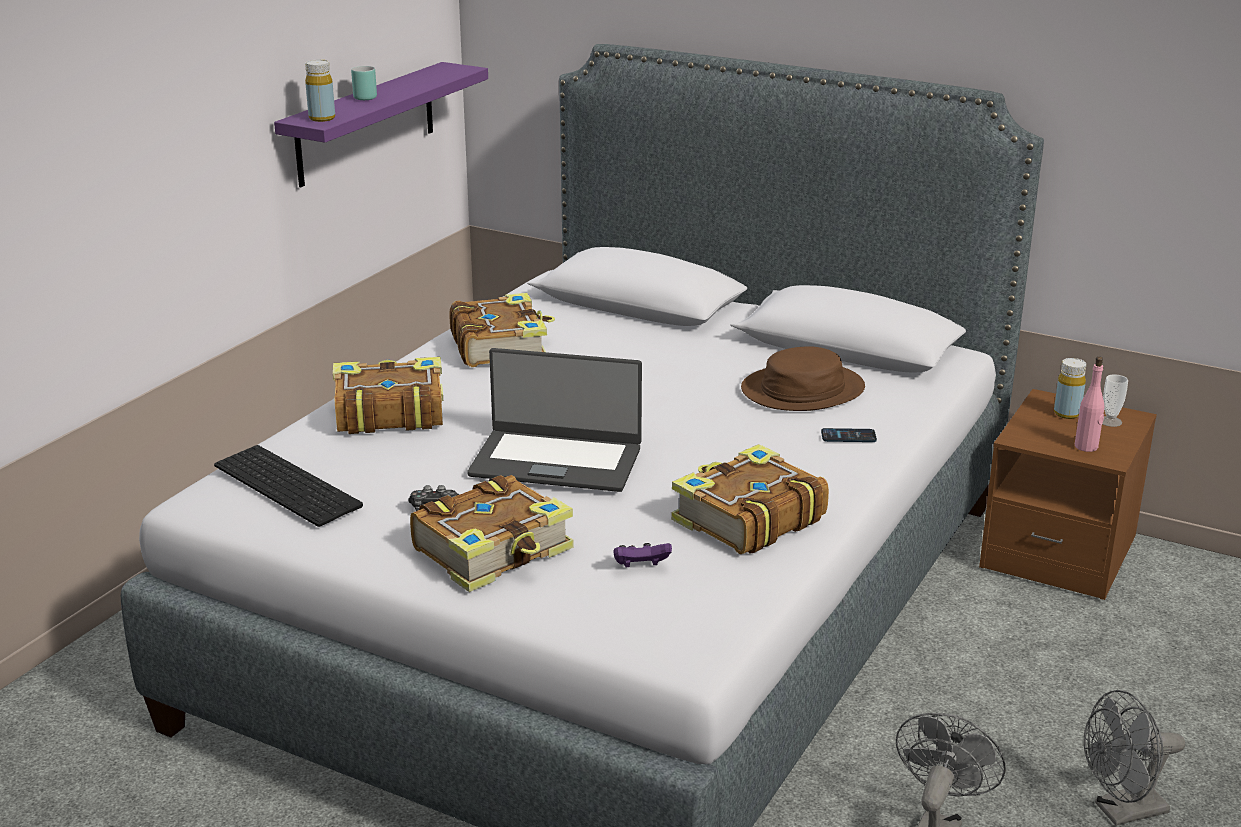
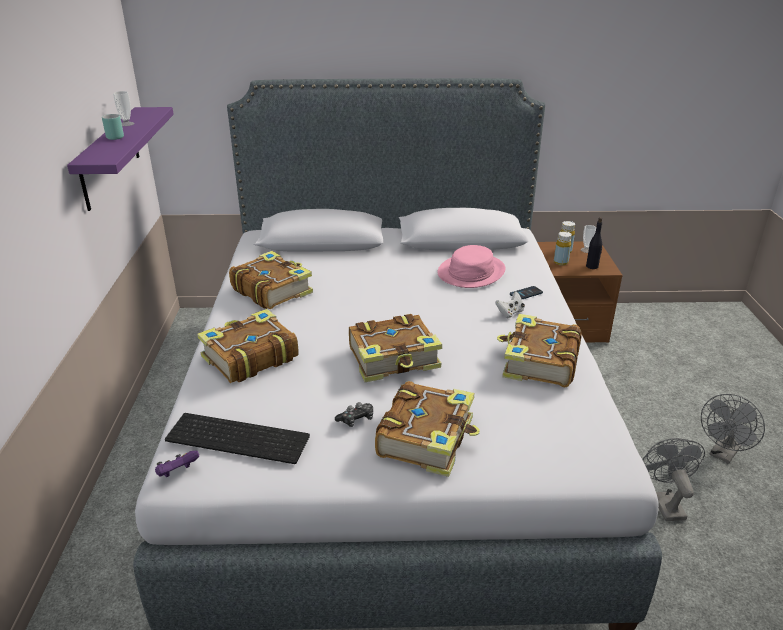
camera: 30 degrees left, 5 degrees up
(322, 118) = (103, 156): yellow bottle -> yellow bottle (560, 262)
(401, 83) = (126, 124): none -> cup
(556, 461) = (395, 359): laptop -> book
(641, 567) = (522, 416): purple game controller -> purple game controller (178, 472)
(789, 453) = (510, 313): none -> white game controller
(802, 390) = (471, 272): brown hat -> pink hat
(1086, 447) = (592, 266): pink bottle -> black bottle

